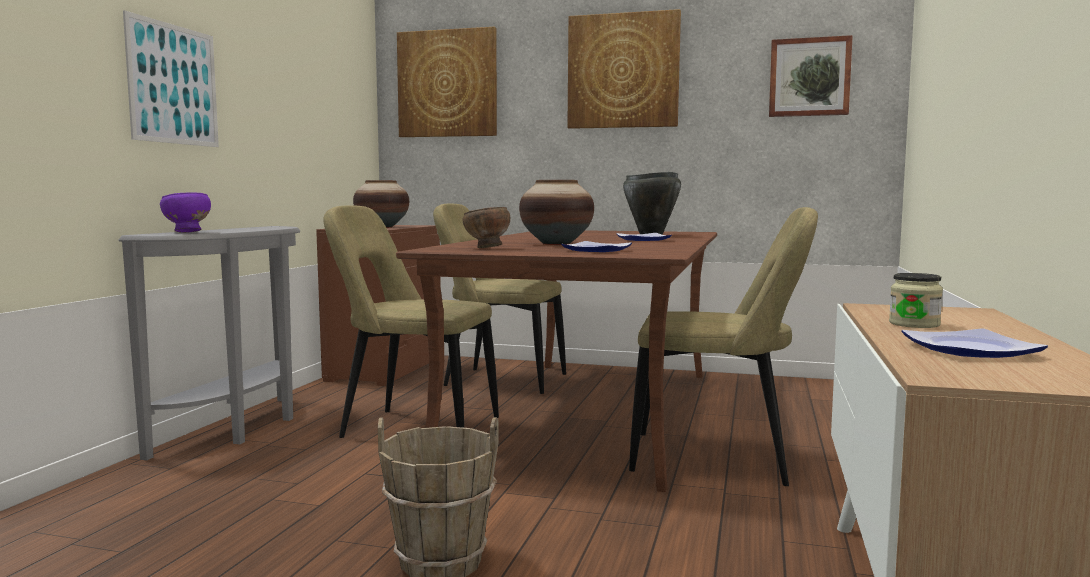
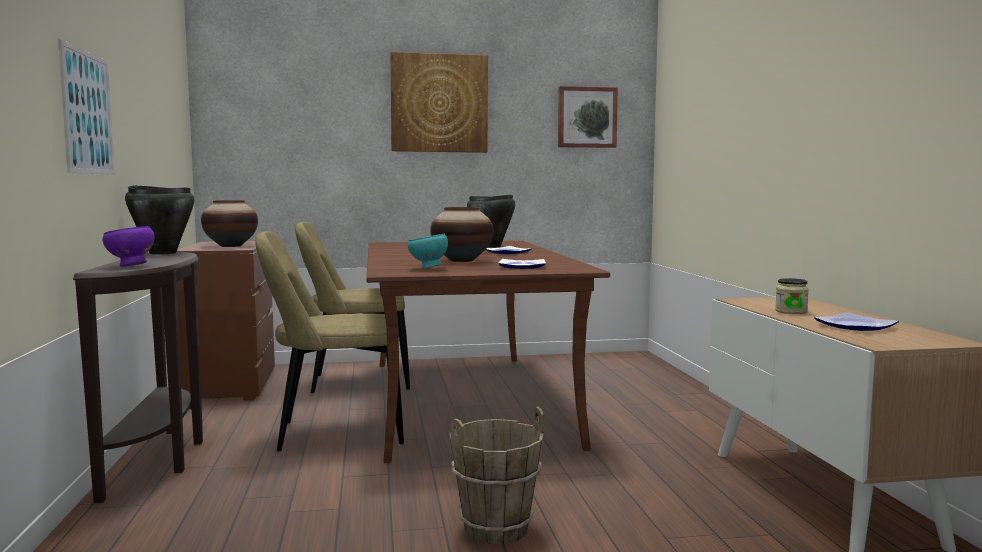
camera: 25 degrees left, 0 degrees up
(243, 427) = (161, 457): grey console table -> brown console table
(271, 227) = (162, 253): none -> black cooking pot
(447, 84) = (269, 105): picture -> none
(486, 248) = (428, 269): brown bowl -> turquoise bowl
(717, 460) = (598, 422): beige chair -> none

